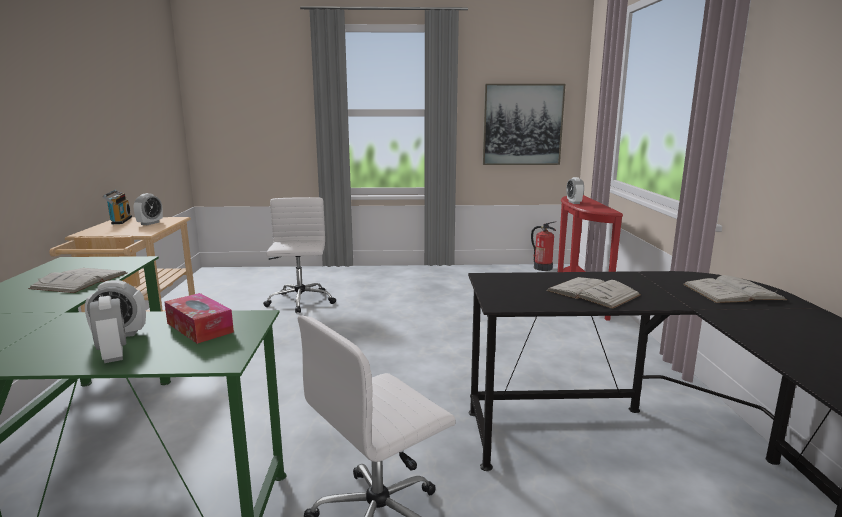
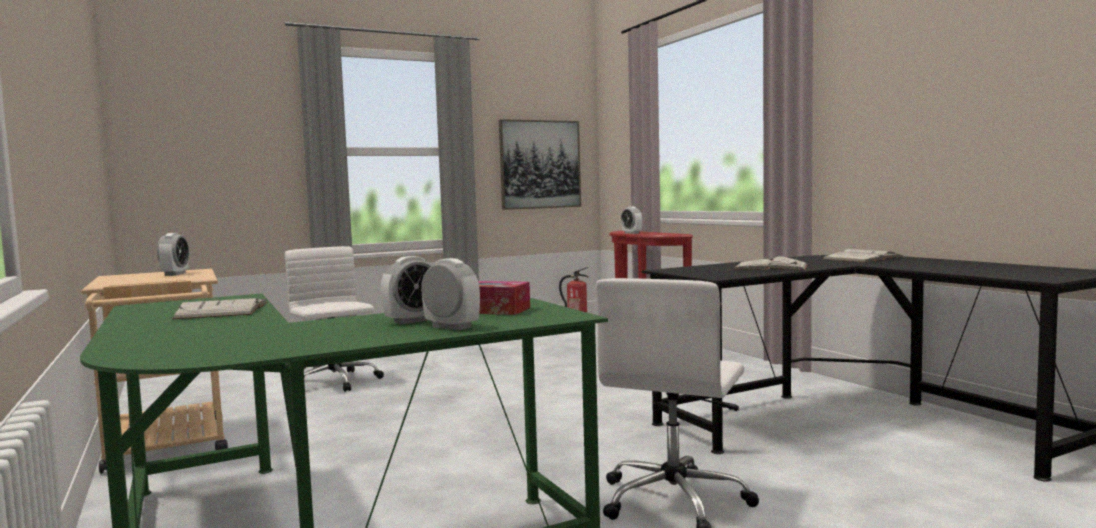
camera: 25 degrees left, 10 degrees down
(120, 220) = (117, 276): radio -> none

